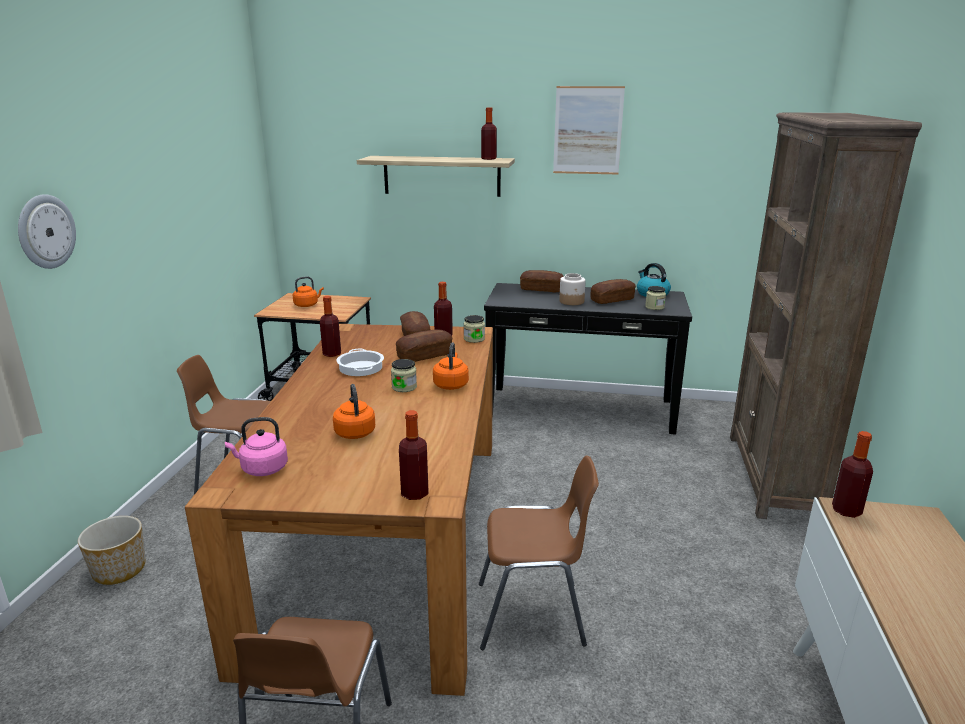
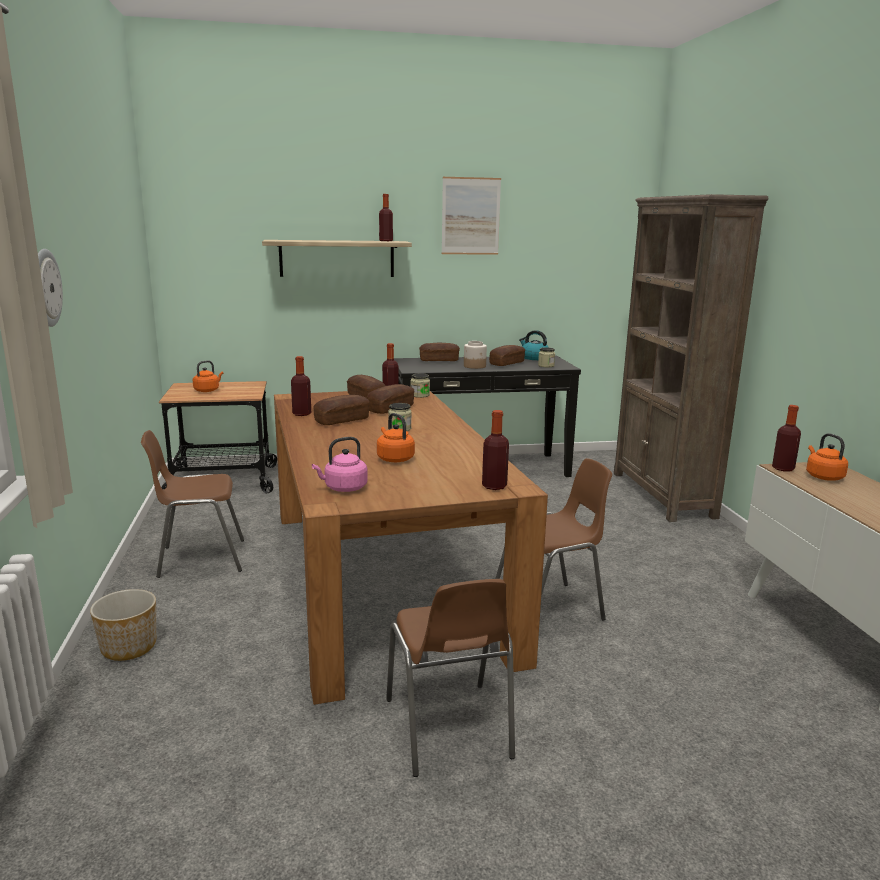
camera: 20 degrees left, 5 degrees down
(360, 368) = (342, 420): cooking pot -> bread
(451, 384) = (438, 424): orange kettle -> orange kettle (823, 476)

